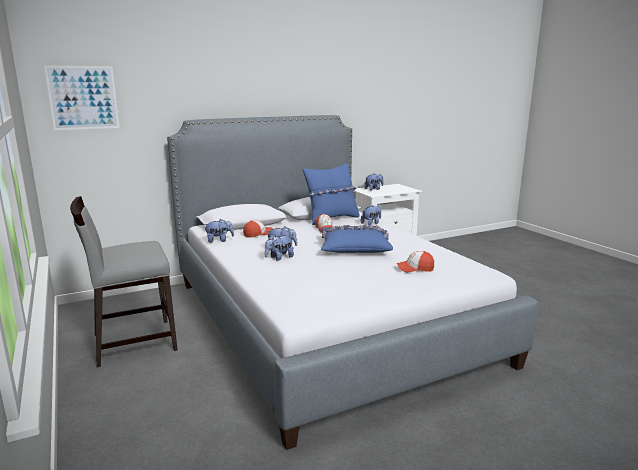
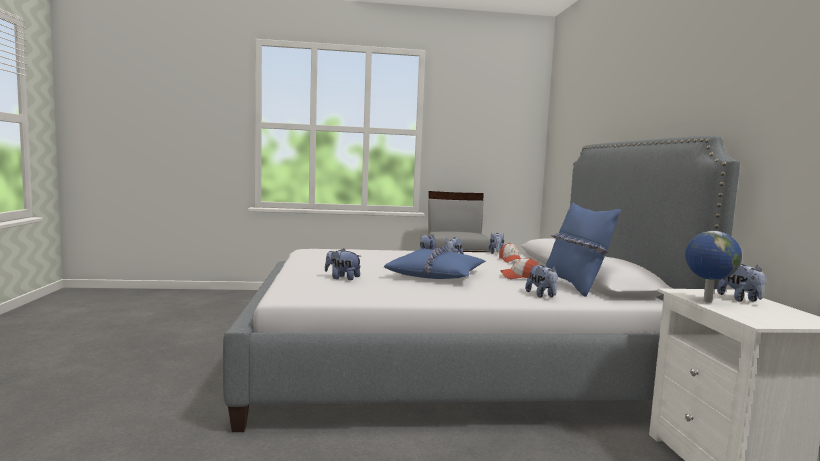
camera: 110 degrees right, 10 degrees down
(83, 98) = (562, 128): picture -> none
(388, 192) = (706, 301): none -> globe
(415, 269) = (342, 278): cap -> plush toy

